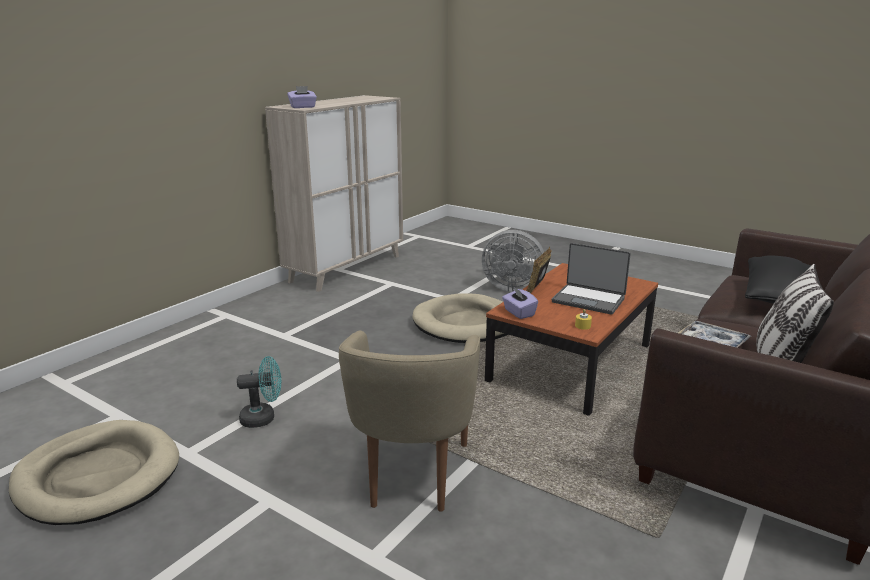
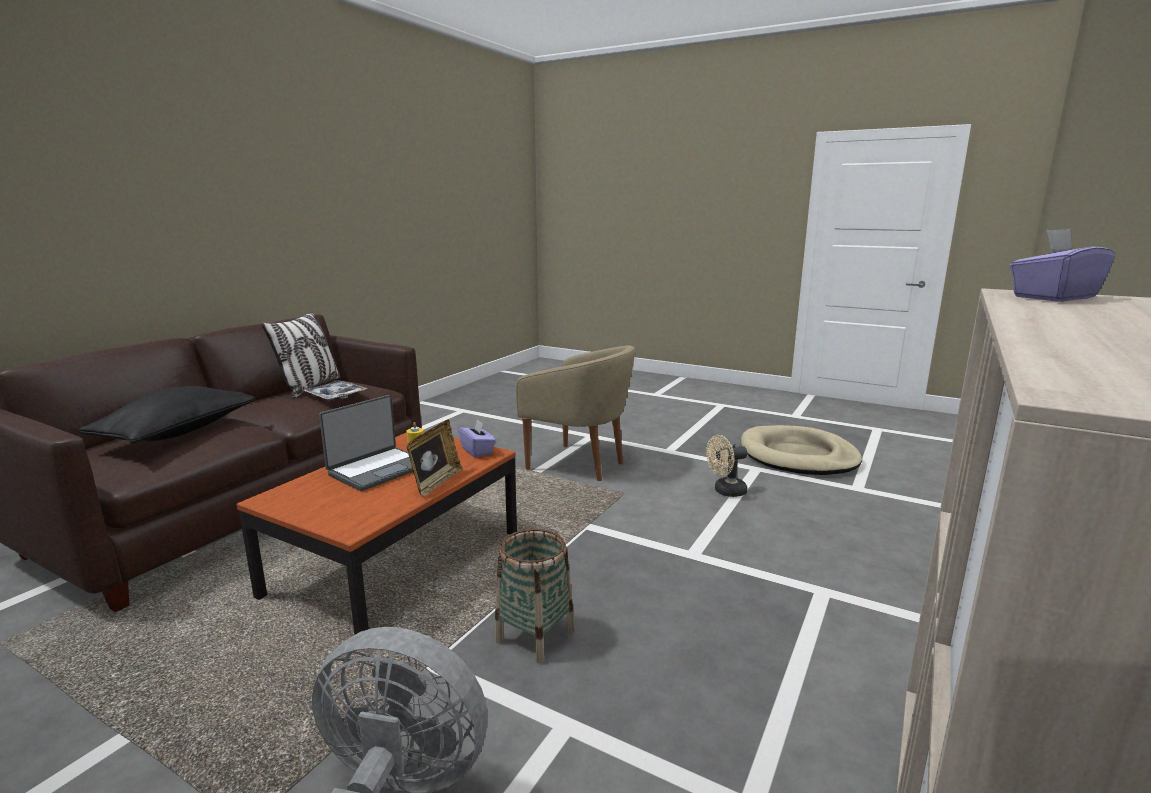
camera: 175 degrees right, 5 degrees down
(263, 418) = (725, 491): turquoise fan -> beige fan
(412, 474) = (579, 464): beige armchair -> beige armchair turned 120 degrees clockwise
(466, 323) = (534, 636): beige dog bed -> basket
(589, 300) = (378, 469): laptop -> laptop turned 105 degrees clockwise

